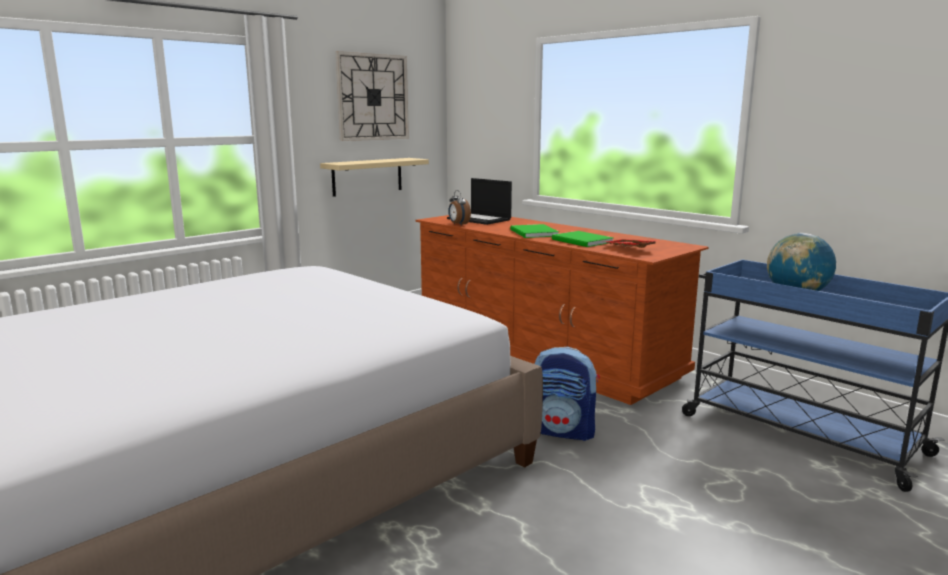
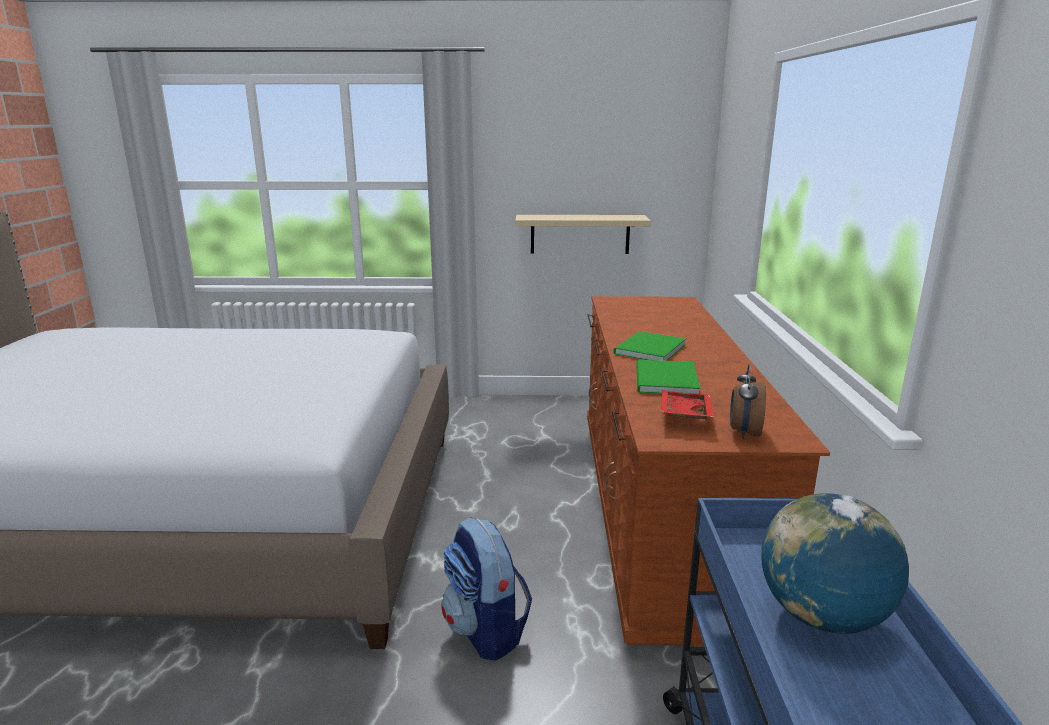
camera: 45 degrees right, 5 degrees up
(373, 97) = (595, 138): wall clock -> none
(458, 224) = (609, 314): alarm clock -> alarm clock (743, 432)
(480, 219) = (658, 311): laptop -> none

